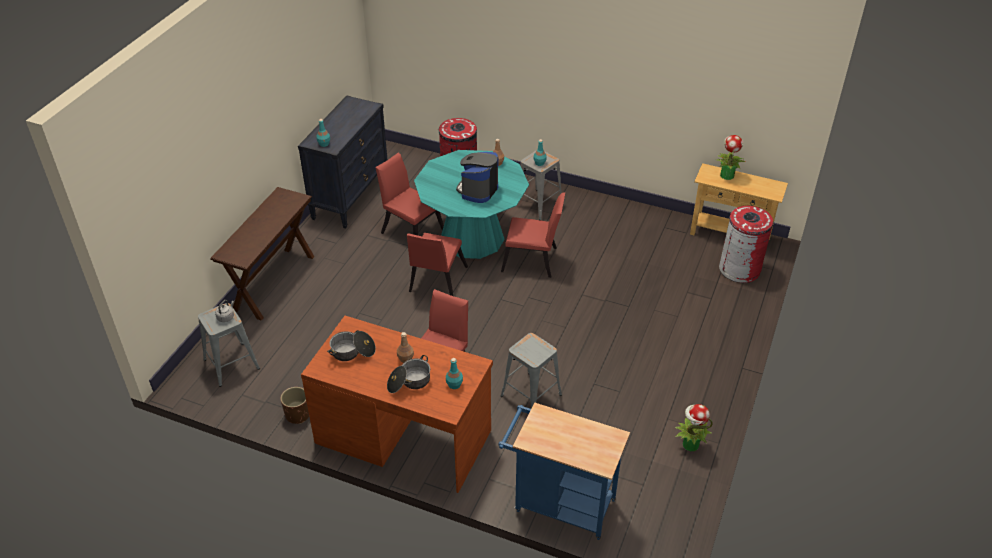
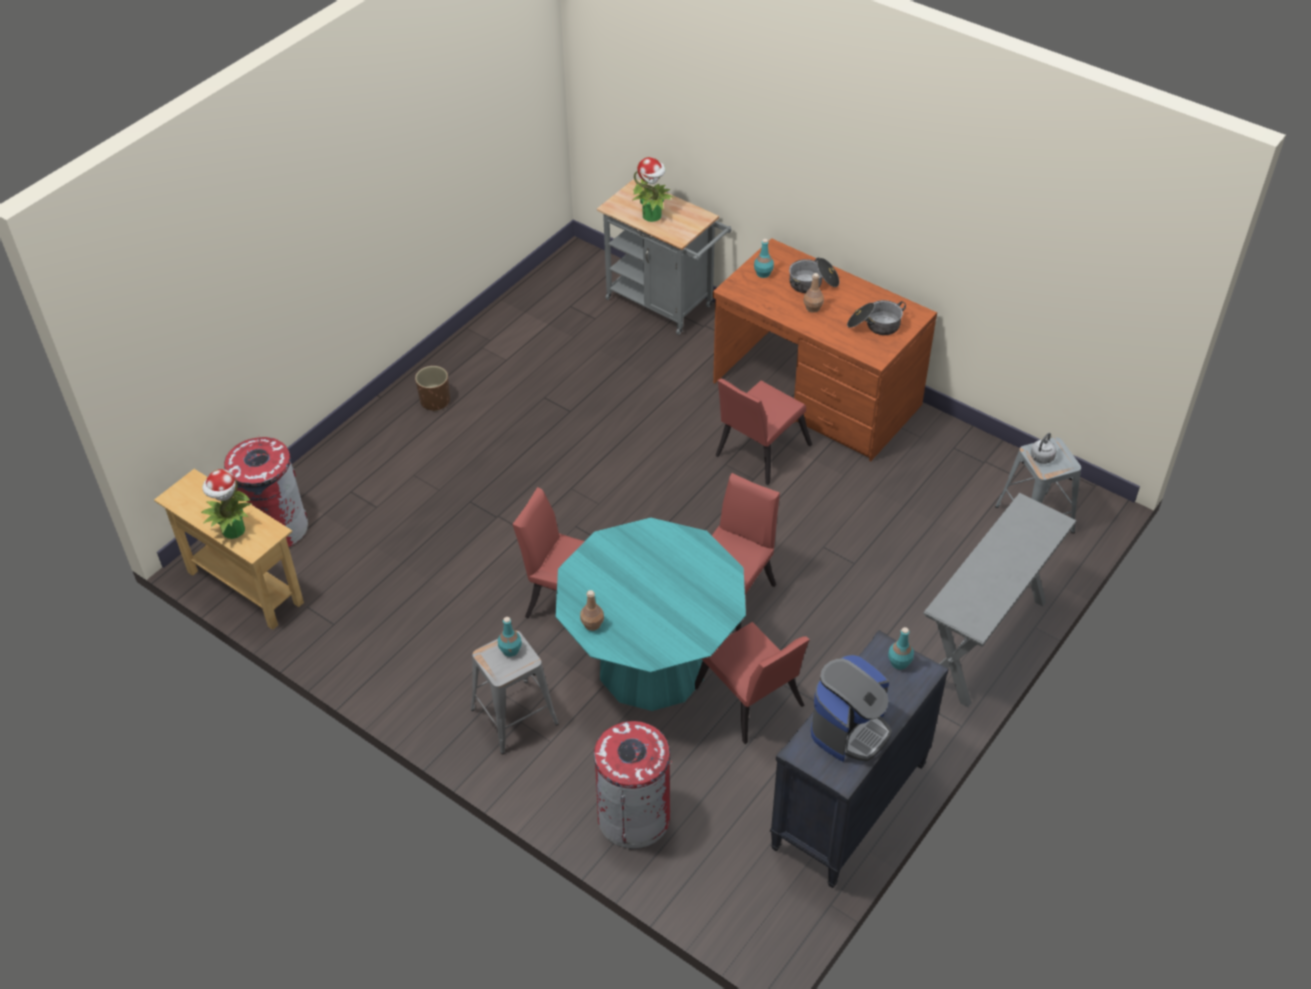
camera: 165 degrees left, 5 degrees up
(274, 283) = (983, 640): brown console table -> grey console table
(297, 415) = (942, 439): brown planter -> brown planter (435, 401)
(478, 190) = (645, 571): coffee machine -> coffee machine (850, 729)
(530, 395) = (652, 411): grey stool -> none
(559, 504) = (665, 304): blue cart -> grey cart
(690, 445) = (498, 331): potted plant -> potted plant (652, 215)

